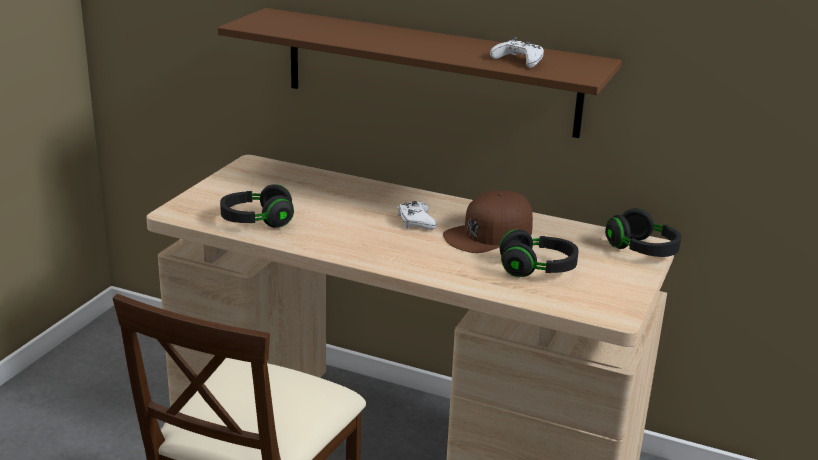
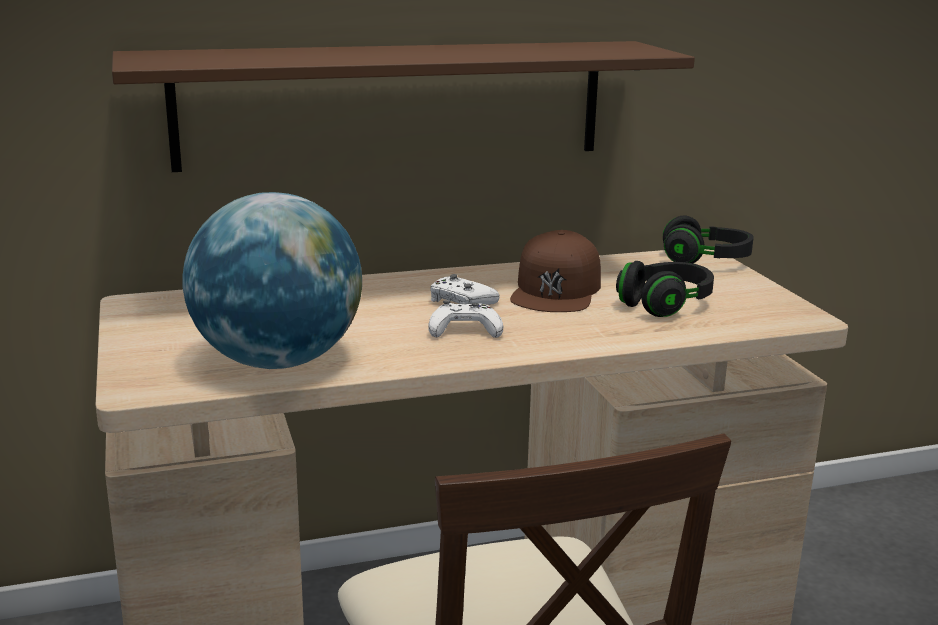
camera: 40 degrees left, 5 degrees down
(257, 221) = (278, 361): black headphones -> globe
(519, 60) = (562, 51): white game controller -> white game controller (465, 330)

